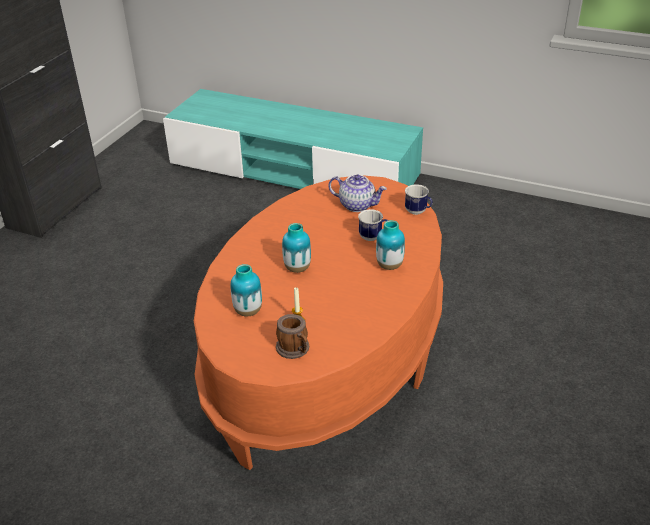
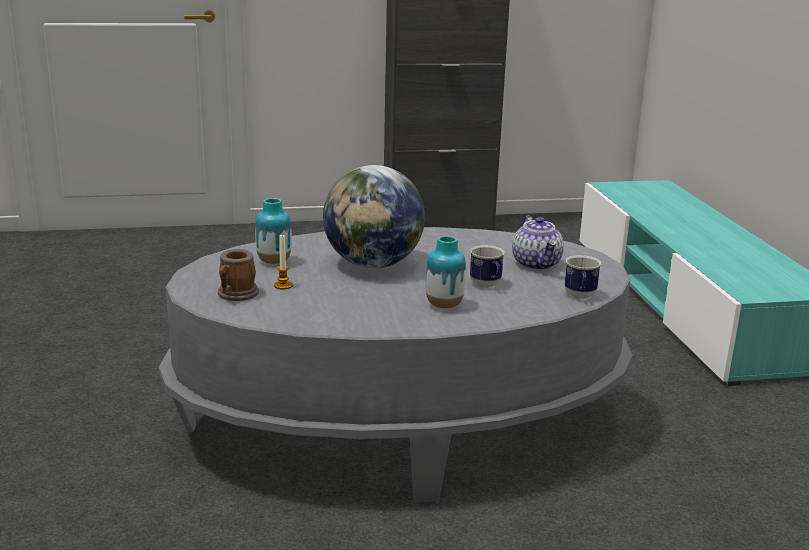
camera: 55 degrees right, 15 degrees down
(297, 268) = (373, 264): vase -> globe
(327, 357) = (400, 424): orange coffee table -> grey coffee table

